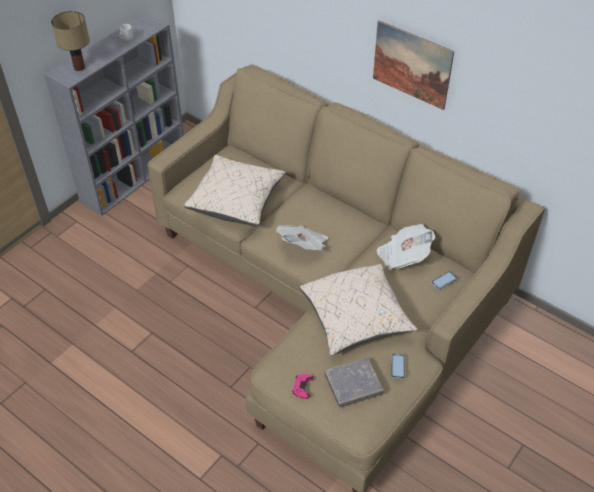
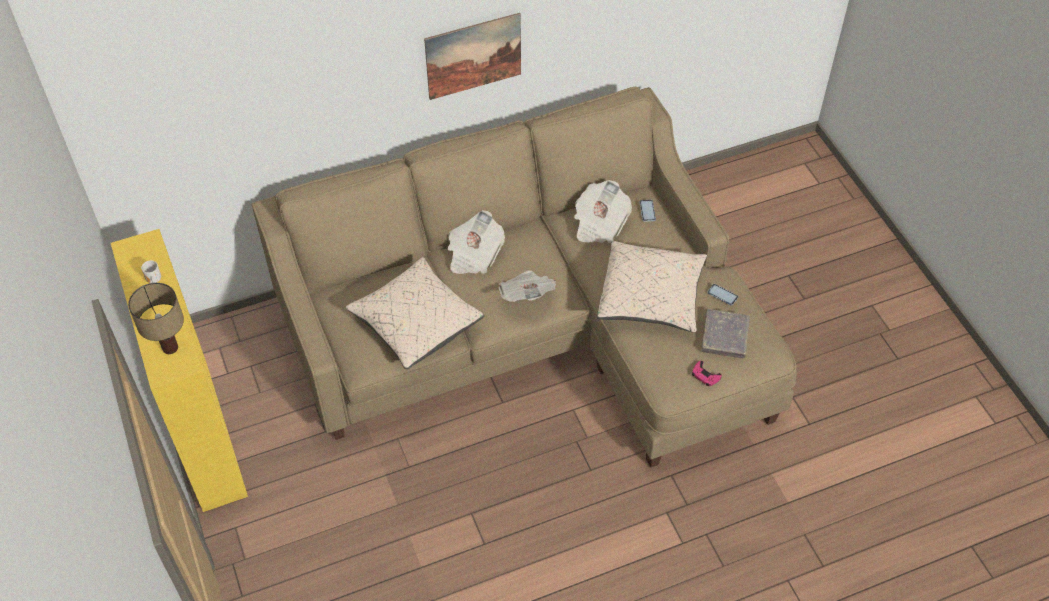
camera: 60 degrees left, 5 degrees up
(135, 175) = (203, 432): grey bookcase -> yellow bookcase
(319, 202) = (473, 254): none -> newspaper

